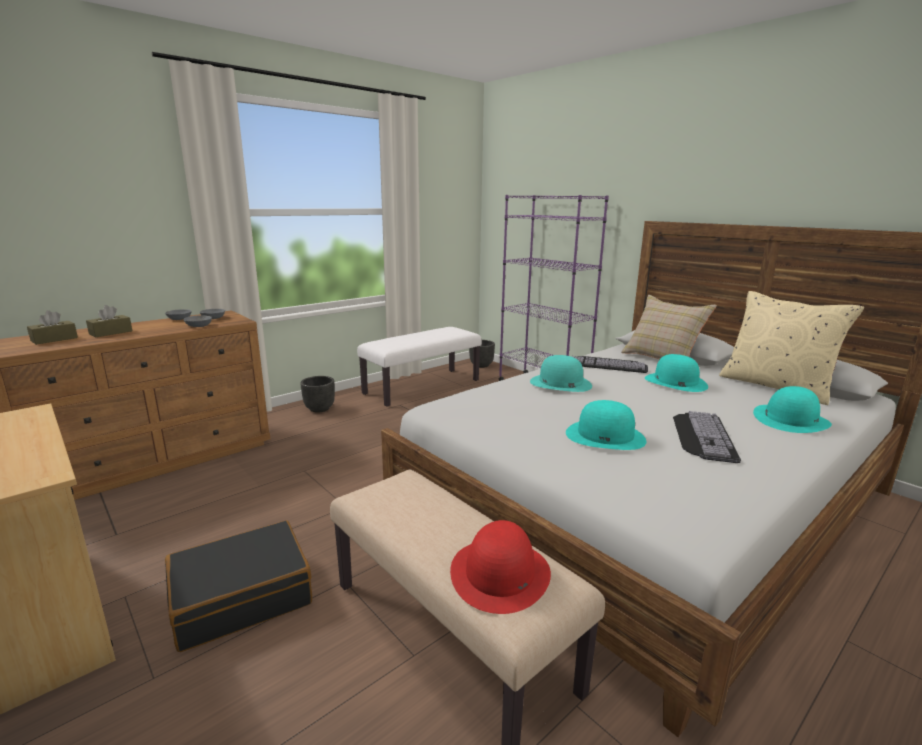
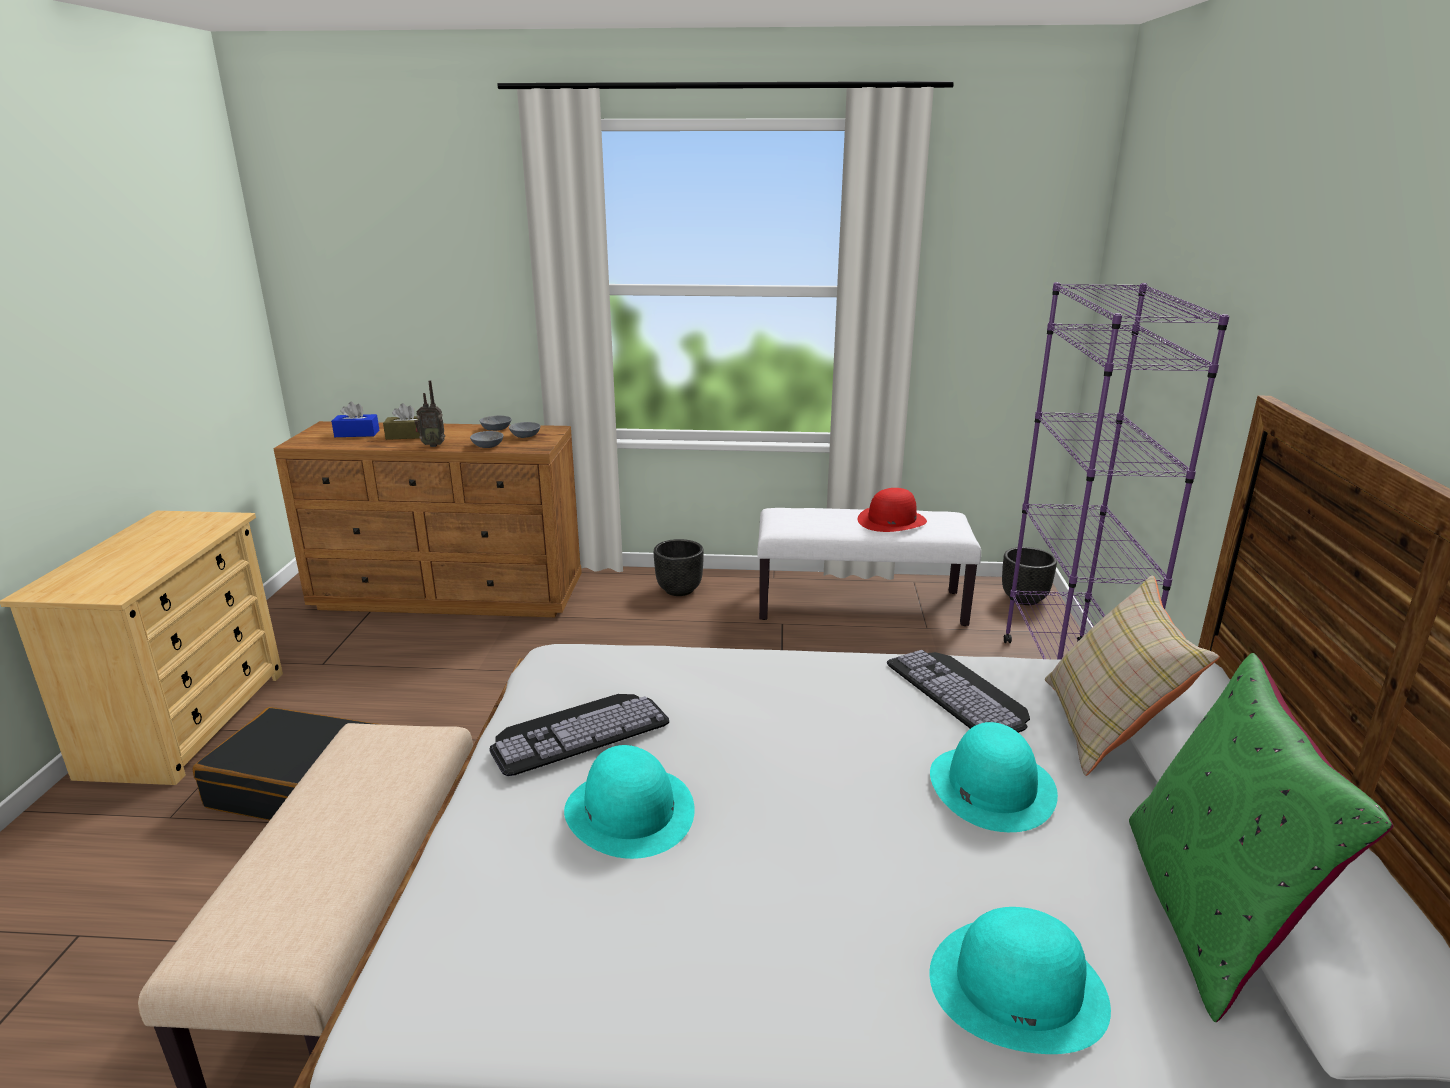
camera: 45 degrees right, 5 degrees up
(54, 339) = (357, 434): brown tissue box -> blue tissue box
(151, 332) = (432, 445): none -> radio
(500, 574) = (270, 901): red hat -> red hat (891, 520)
(560, 383) = (780, 693): turquoise hat -> none
(701, 435) = (763, 899): keyboard -> keyboard (578, 729)
(776, 386) = (1209, 913): beige pillow -> green pillow

